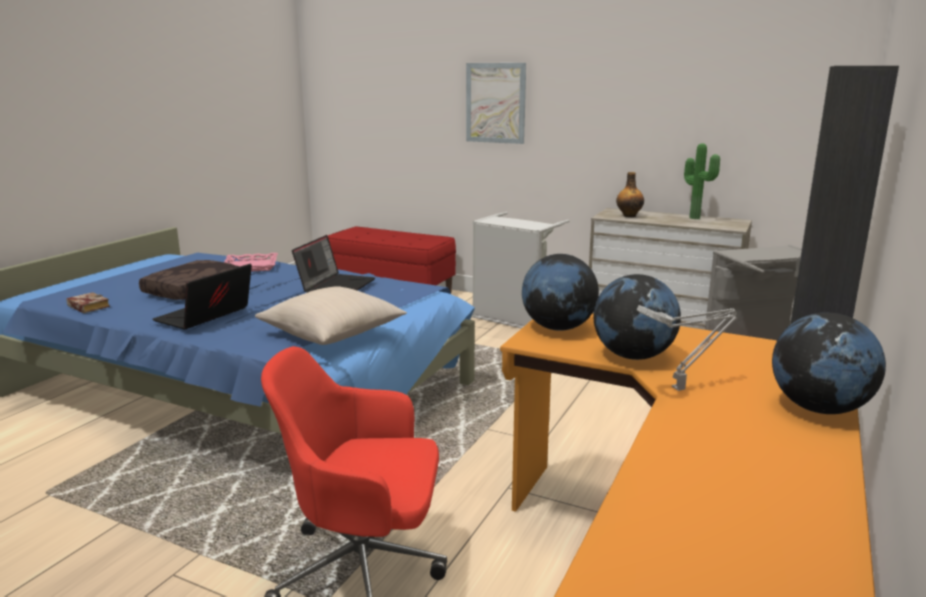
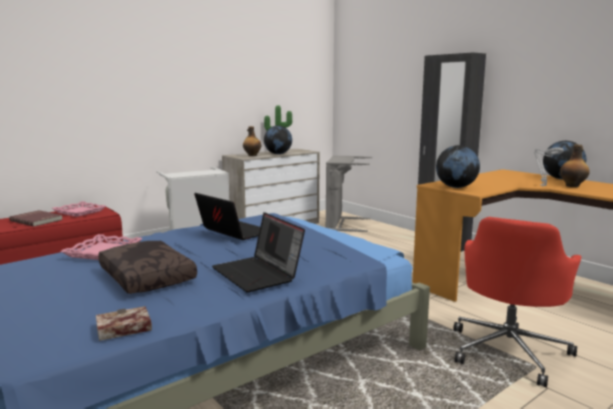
camera: 65 degrees left, 5 degrees down
(332, 333) = (344, 244): beige pillow -> none
(378, 236) = (37, 220): none -> red book
(418, 238) = (79, 212): none -> pink tray
(495, 103) = (127, 83): picture -> none
(633, 356) = (501, 185): globe -> globe (278, 154)
(730, 418) = (573, 186): none -> bottle

